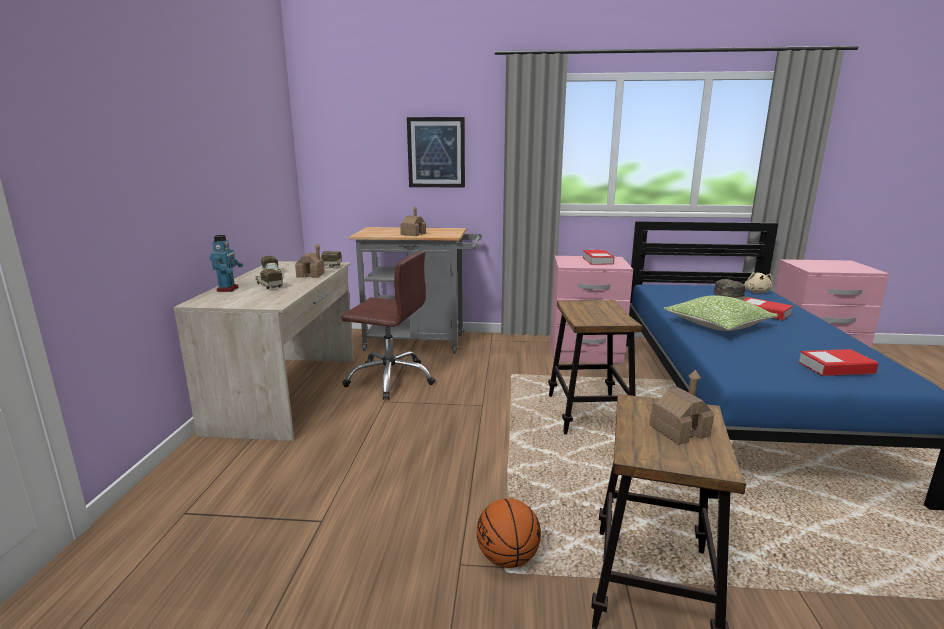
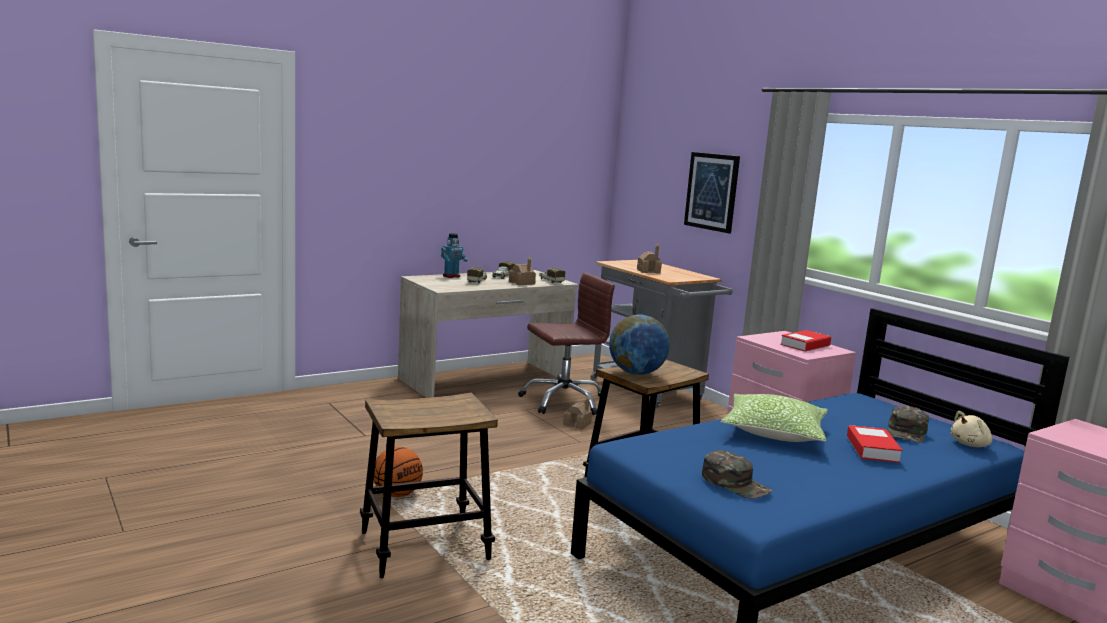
camera: 50 degrees right, 5 degrees down
(390, 379) = (563, 401): brown office chair -> brown office chair turned 90 degrees counterclockwise
(598, 318) = (636, 373): none -> globe
(679, 430) = (437, 412): toy house -> toy house (577, 424)
(835, 368) = (735, 483): book -> green cap

